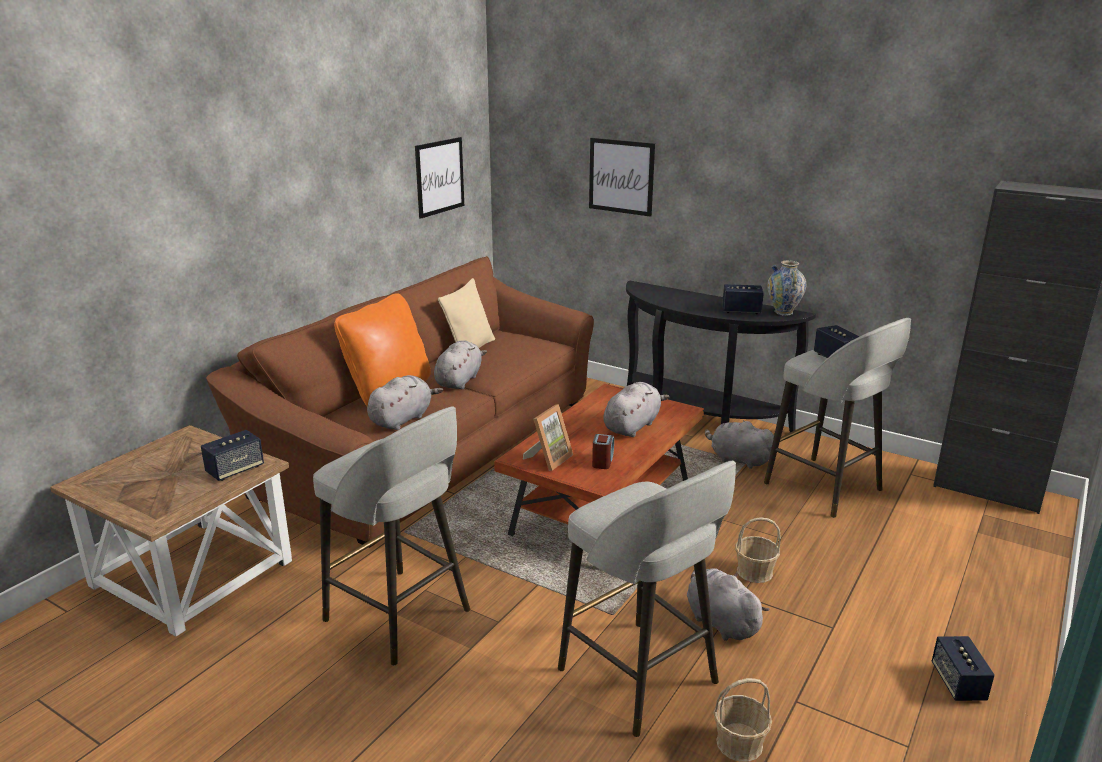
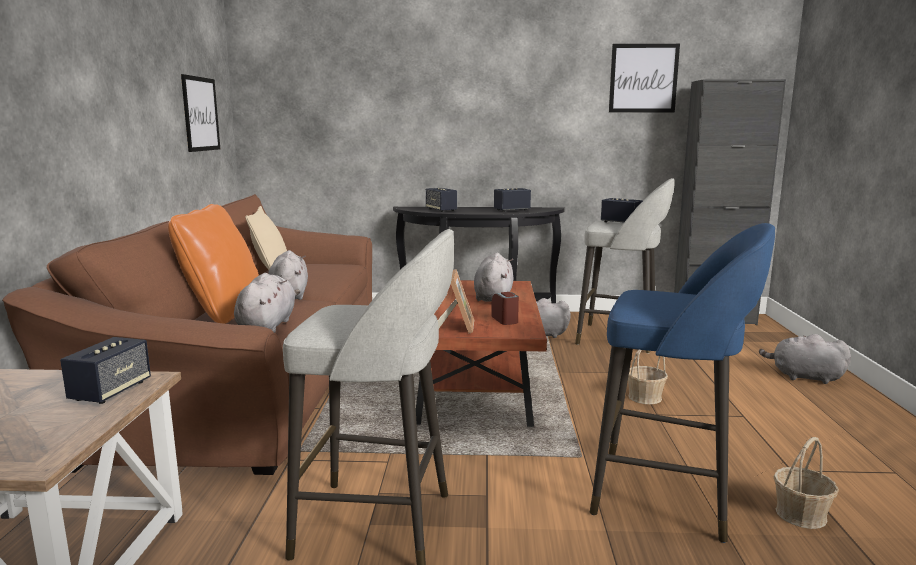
camera: 30 degrees left, 10 degrees down
(621, 176) = (377, 112): picture -> picture (643, 78)
(640, 679) = (666, 496): grey stool -> blue stool
(720, 621) = (667, 436): grey plush toy -> grey plush toy (803, 377)
(783, 312) = (542, 208): vase -> none
(958, 683) = (859, 424): speaker -> speaker (441, 210)

